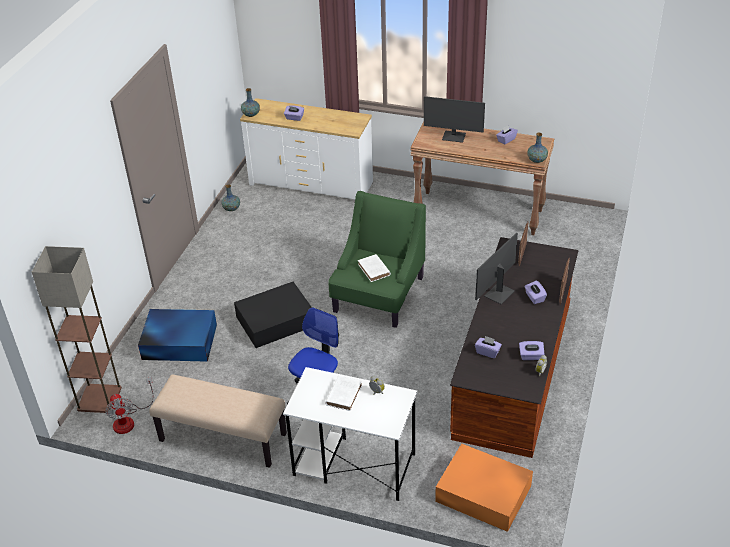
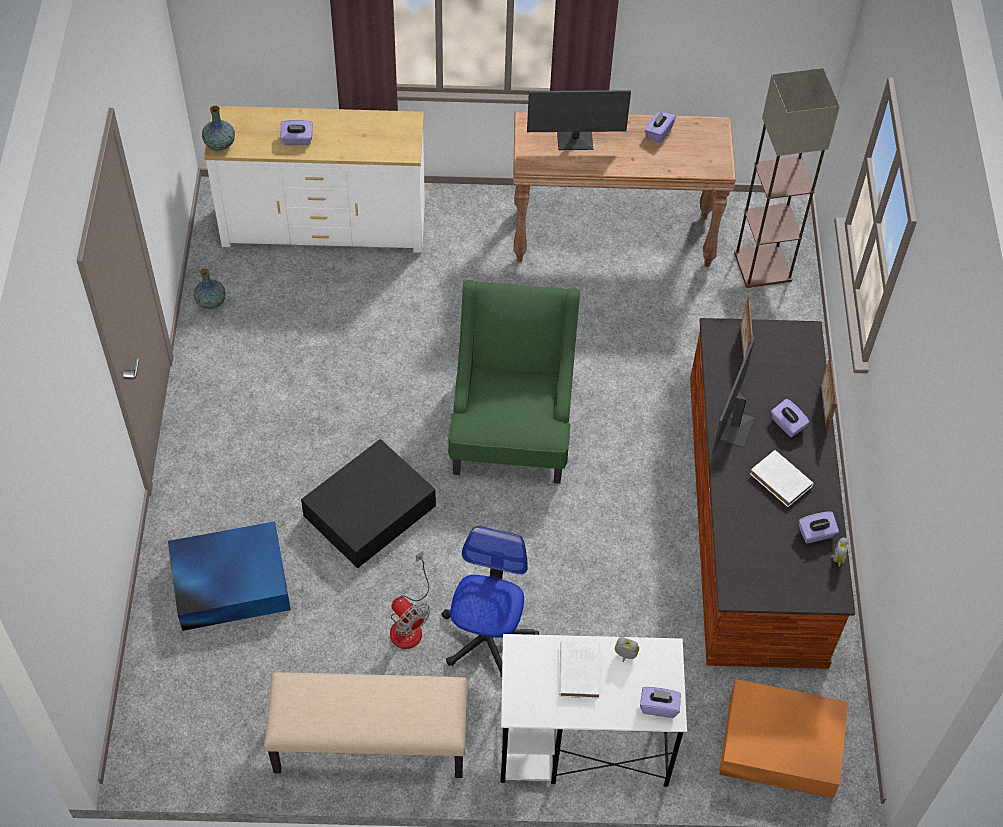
camera: 20 degrees left, 15 degrees up
(100, 398) = (146, 718): floor lamp -> floor lamp (763, 266)
(129, 420) = (209, 746): fan -> fan (408, 623)
(374, 270) = (516, 407): white book -> white book (782, 481)
(487, 352) = (753, 540): purple tissue box -> purple tissue box (659, 706)
(536, 160) = (719, 167): vase -> none

